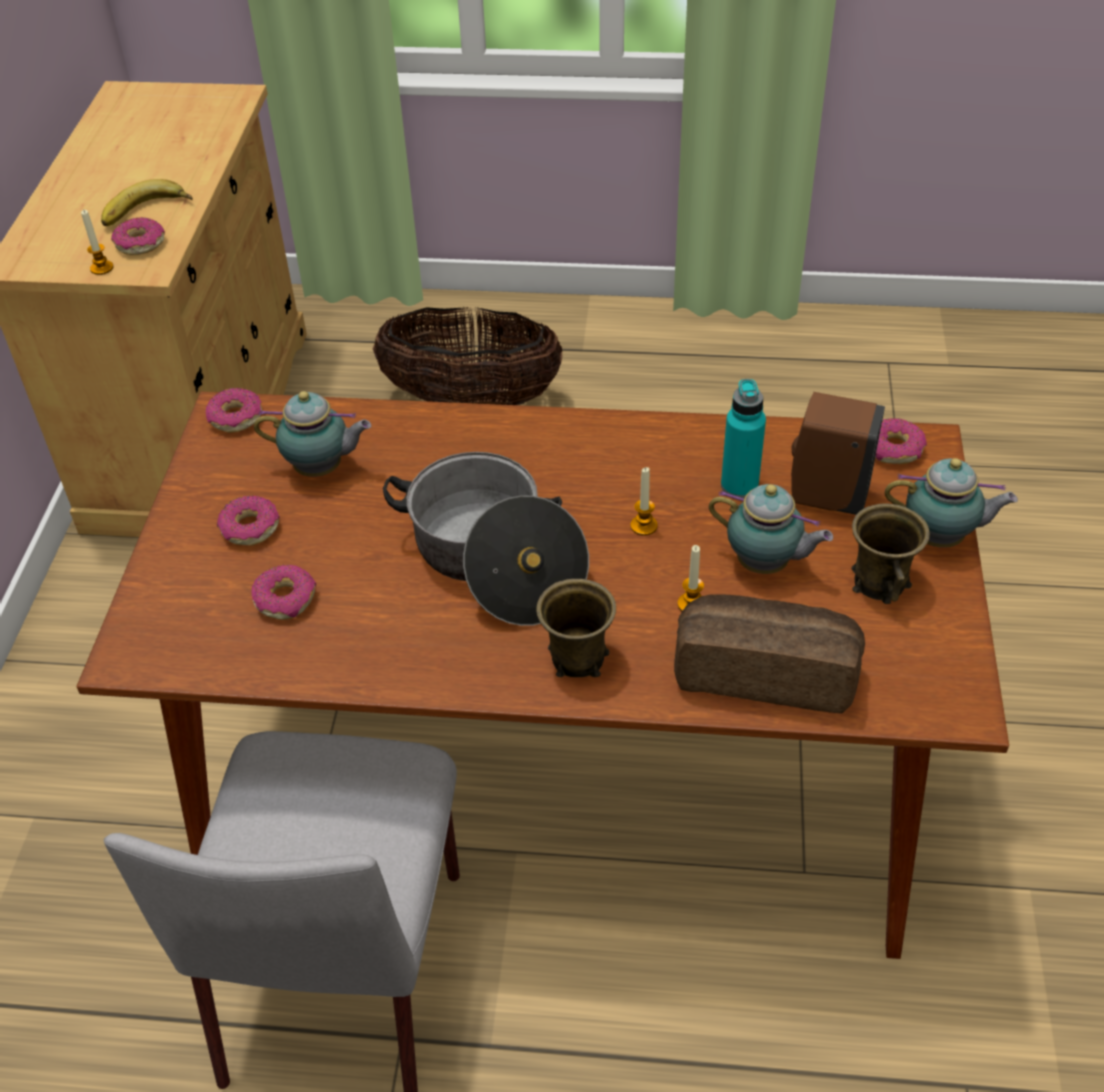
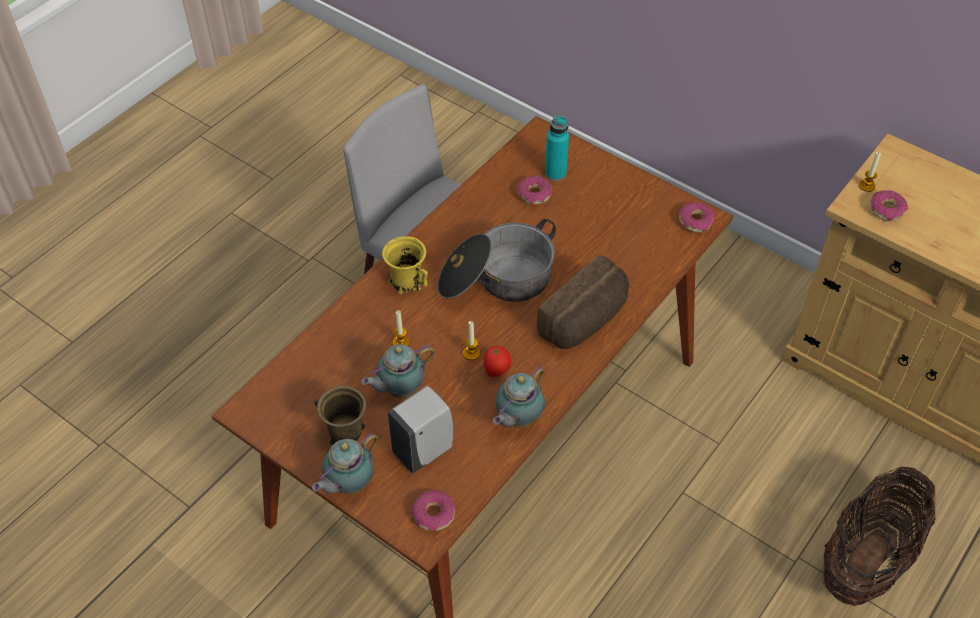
camera: 120 degrees right, 5 degrees up
(147, 213) = (927, 223): banana -> none
(250, 528) = (596, 198): donut -> none
(322, 469) = (623, 240): teapot -> teapot (517, 419)
(576, 658) = (407, 281): brown mug -> yellow mug
(649, 490) = (497, 371): none -> tomato
(739, 486) = (466, 414): turquoise bottle -> turquoise bottle (555, 173)
(765, 670) = (336, 347): bread -> bread (586, 321)
(825, 497) = (425, 450): brown soap dispenser -> white soap dispenser

